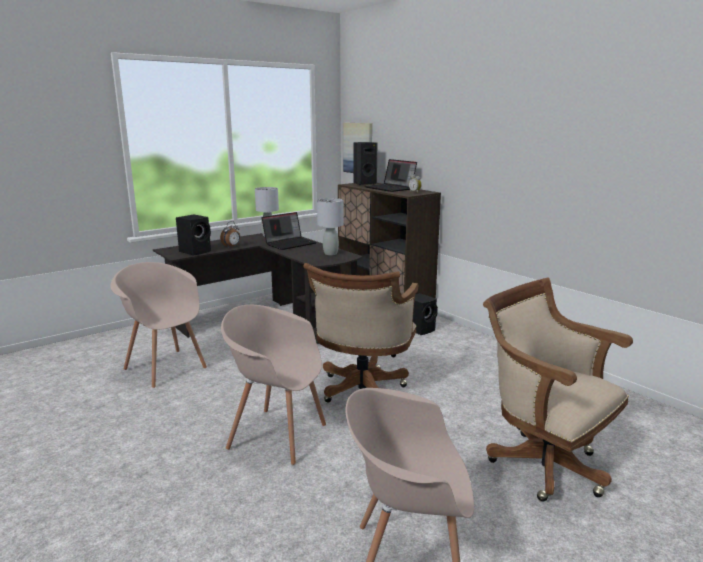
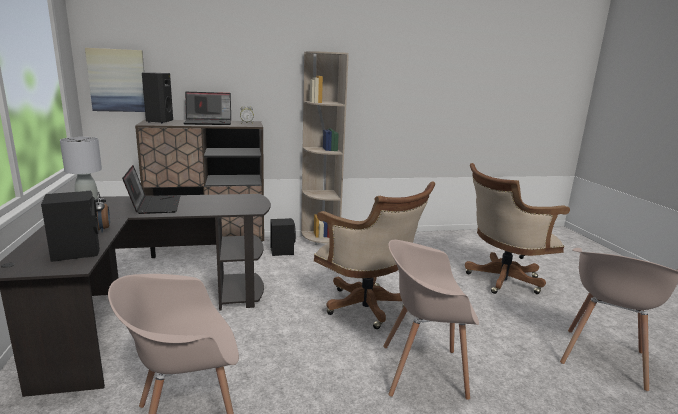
camera: 65 degrees left, 0 degrees up
(276, 436) = (421, 371): beige chair -> beige chair turned 45 degrees clockwise
(330, 253) = (230, 200): grey table lamp -> none
(471, 338) = (321, 241): none -> beige bookcase

